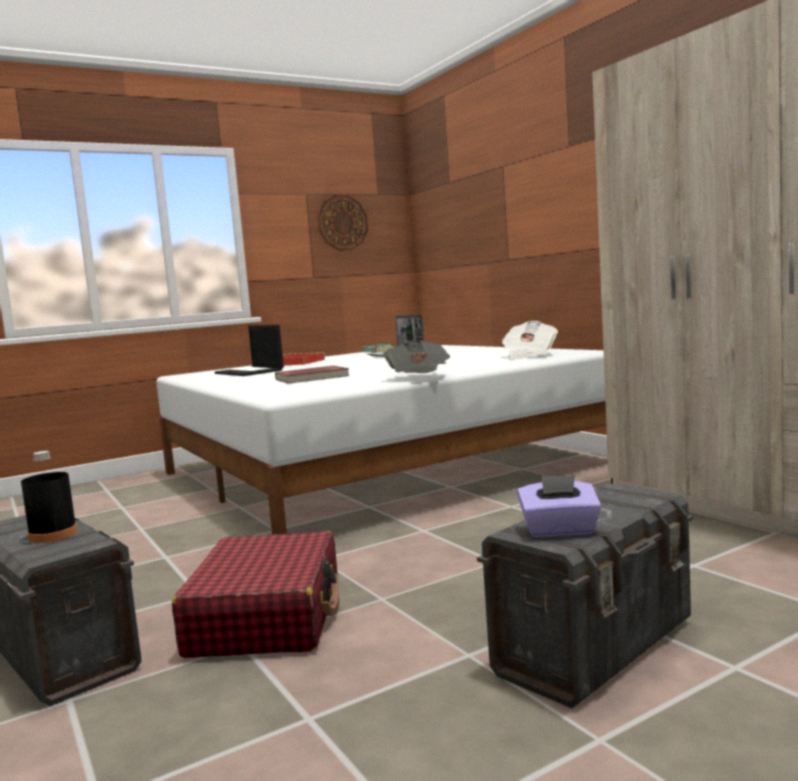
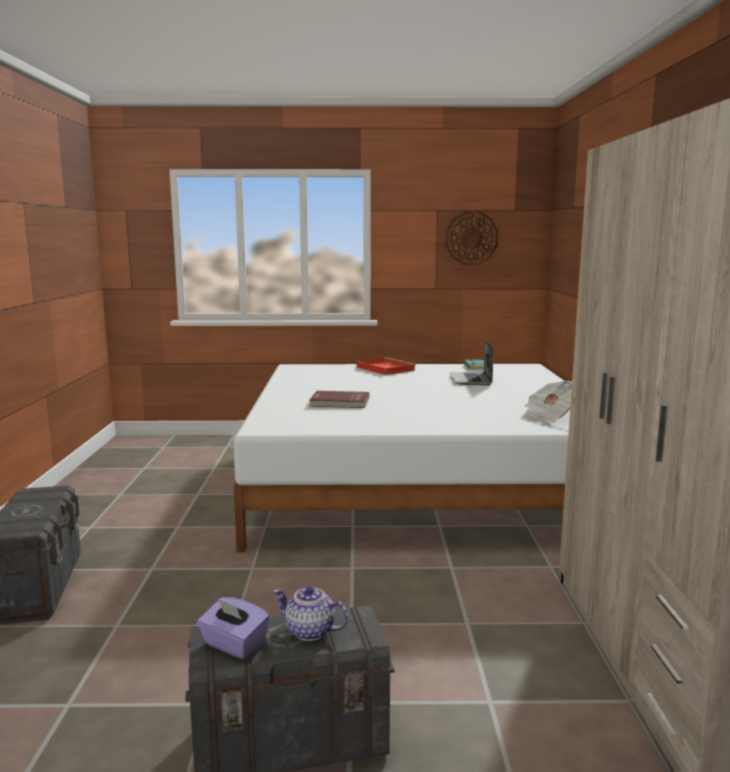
camera: 30 degrees right, 5 degrees up
(53, 535) = (29, 513): black bottle -> none
(250, 372) = (332, 376): laptop -> none
(267, 617) = (156, 608): red suitcase -> none
(418, 377) = (394, 428): newspaper -> none
(602, 506) = (310, 631): none -> teapot

